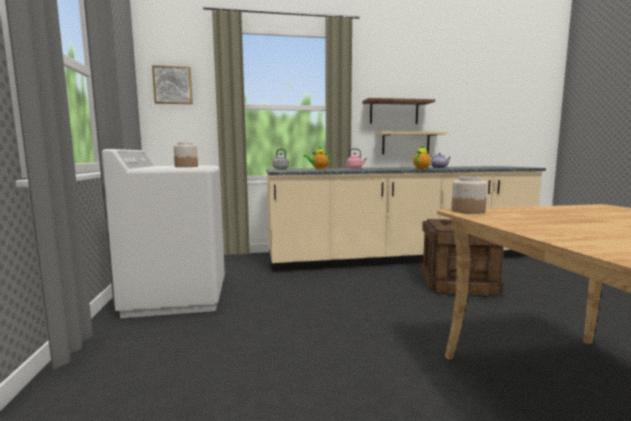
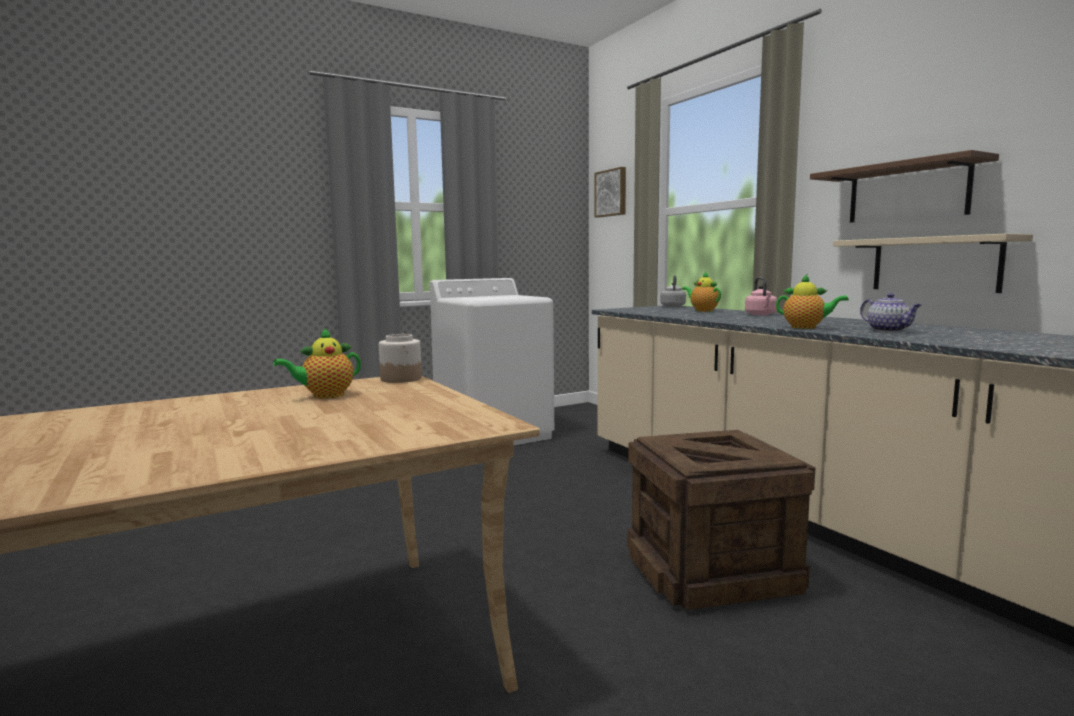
camera: 70 degrees right, 0 degrees up
(186, 166) = (485, 298): jar -> none
(546, 221) = (325, 395): none -> teapot

